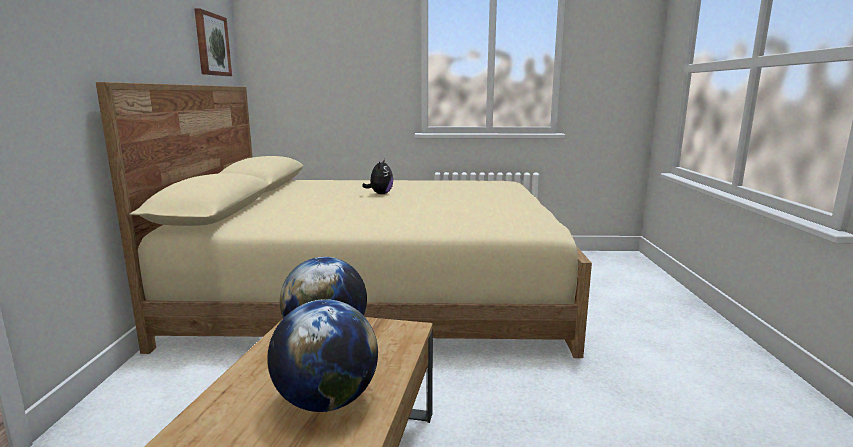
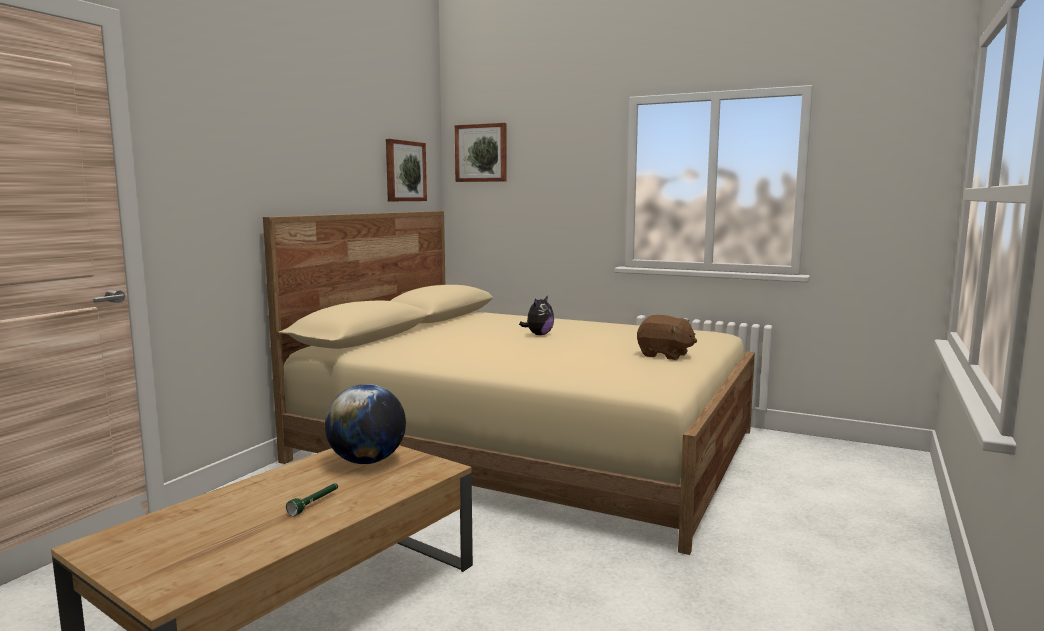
camera: 25 degrees right, 5 degrees down
(279, 31) = (481, 153): none -> picture
(326, 401) = (315, 504): globe -> green flashlight
(505, 201) = (664, 355): none -> brown plush toy

